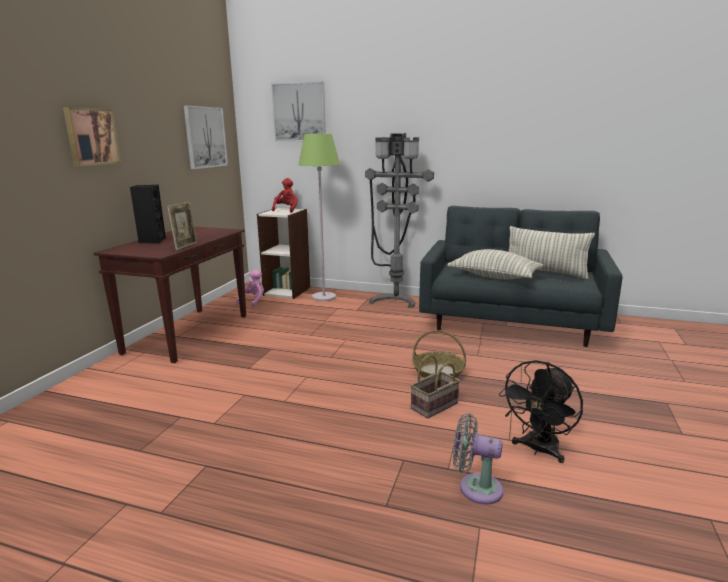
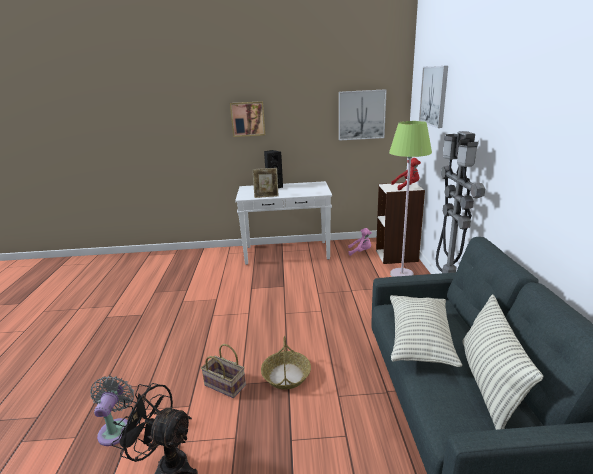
camera: 70 degrees right, 5 degrees up
(188, 333) = (287, 253): brown console table -> white console table

